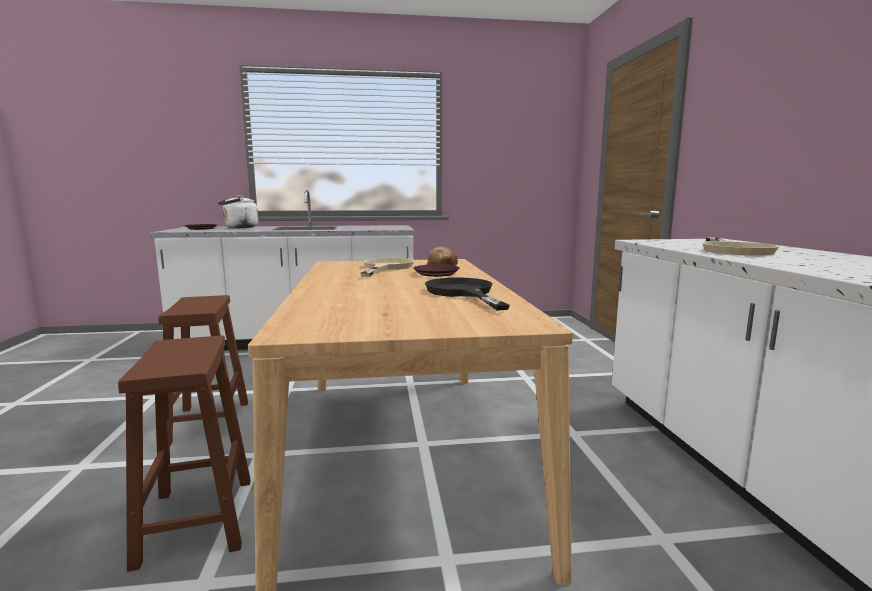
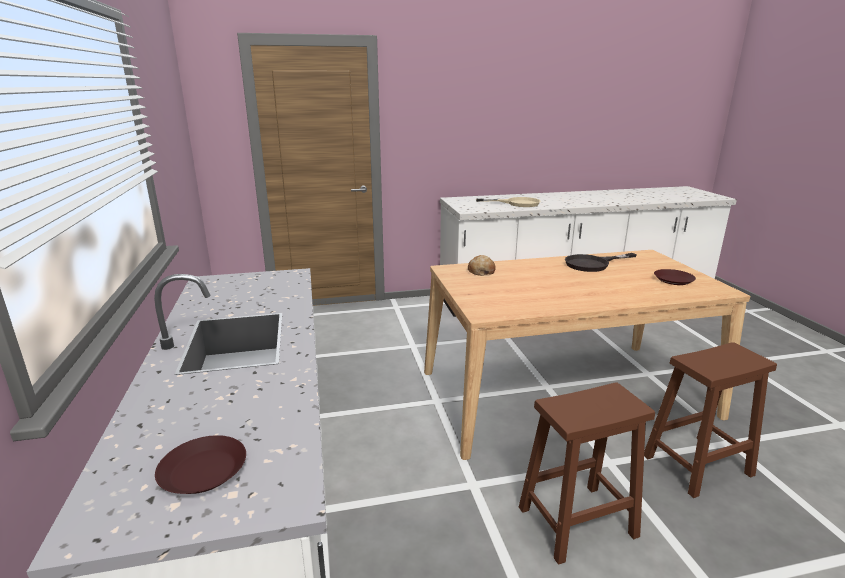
camera: 95 degrees left, 10 degrees up
(239, 227) = (179, 421): white kettle -> none
(385, 268) = (505, 288): beige frying pan -> none
(436, 274) = (525, 271): brown plate -> brown plate (673, 280)

